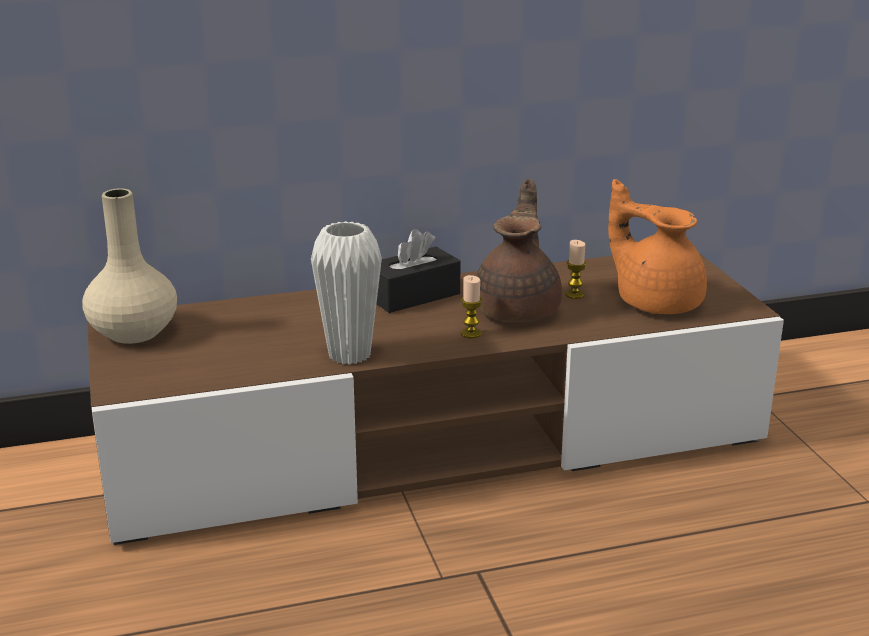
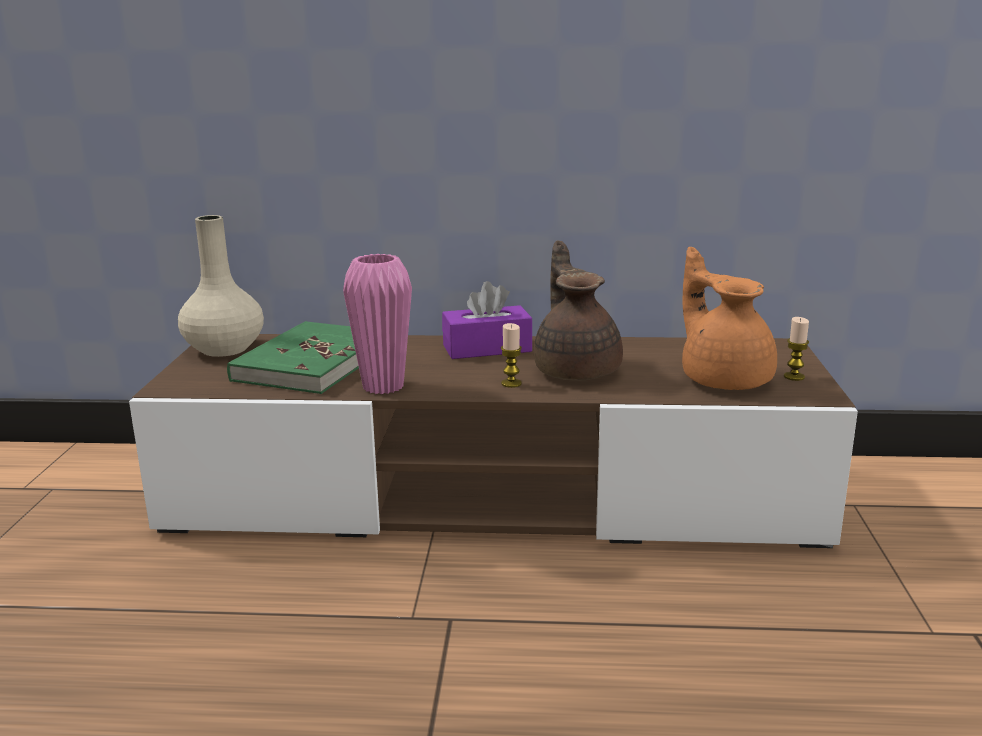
camera: 20 degrees right, 5 degrees down
(249, 337) = (312, 363): none -> green book
(349, 355) = (383, 386): white vase -> pink vase
(413, 295) = (487, 348): black tissue box -> purple tissue box
(519, 310) = (576, 370): brown teapot -> brown teapot turned 45 degrees counterclockwise
(574, 295) = (643, 364): candle -> candle (794, 377)

